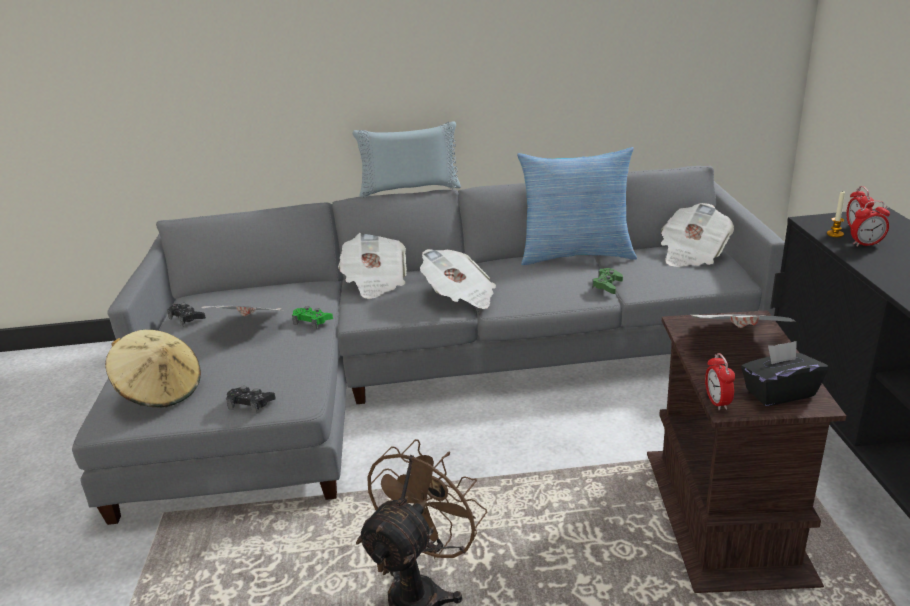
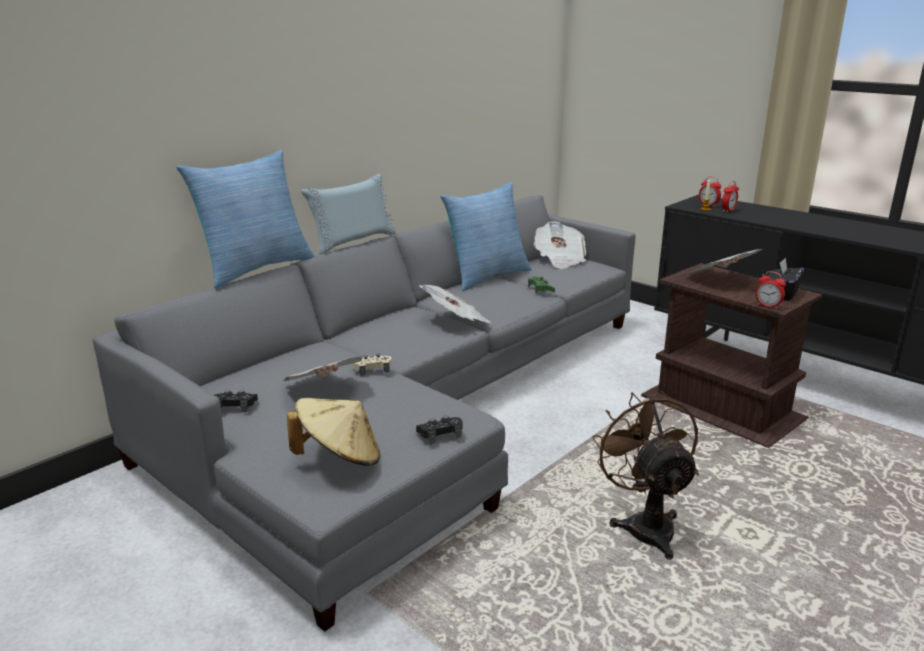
camera: 45 degrees left, 5 degrees down
(298, 200) = (255, 269): none -> pillow
(312, 321) = (372, 369): green game controller -> beige game controller
(375, 282) = (367, 330): newspaper -> none

